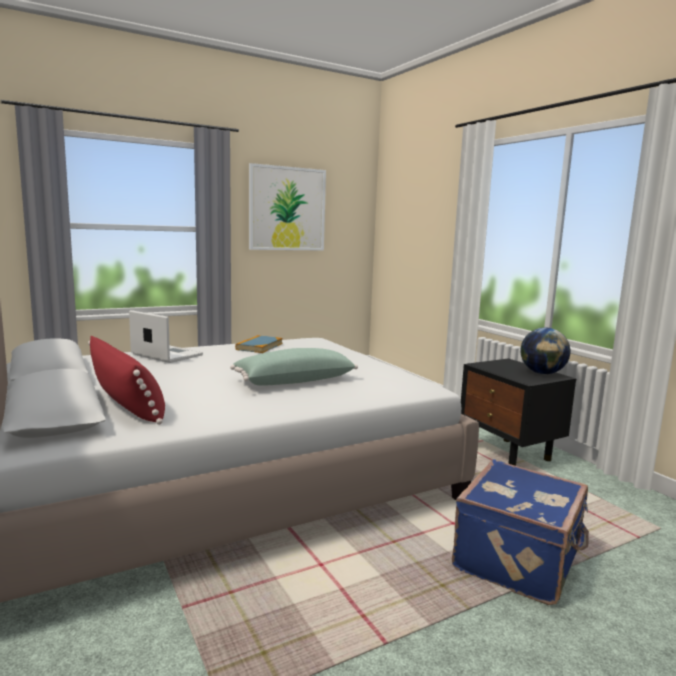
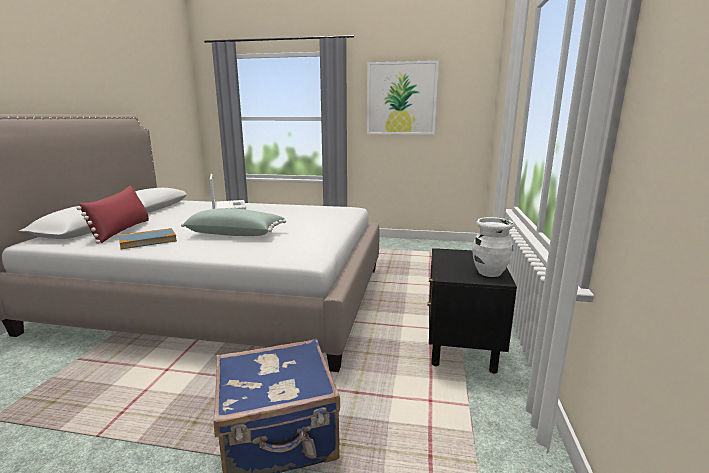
camera: 40 degrees right, 5 degrees up
(259, 346) = (295, 208): book -> book (148, 241)
(542, 373) = (489, 272): globe -> white vase

